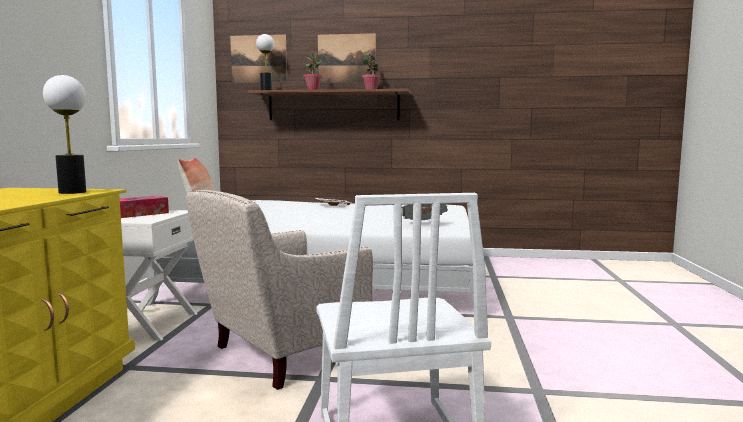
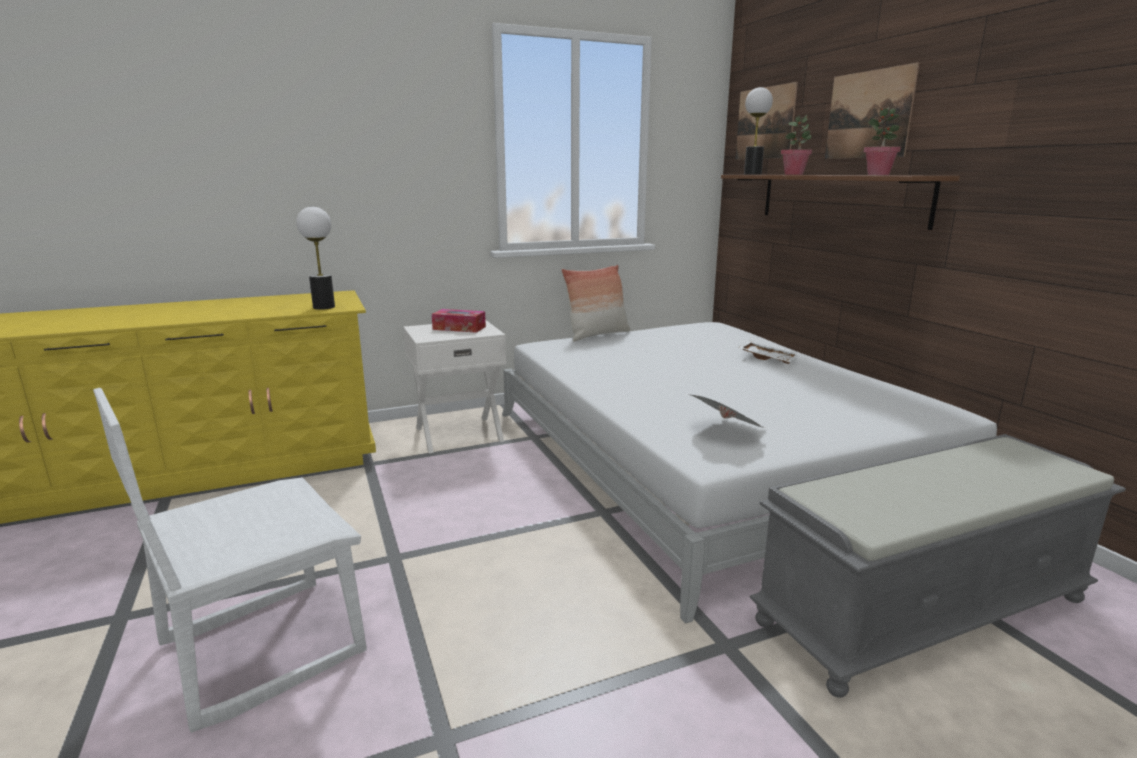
camera: 60 degrees right, 10 degrees up
(281, 354) = (438, 515): beige armchair -> none
(511, 283) = (921, 608): none -> grey bench

